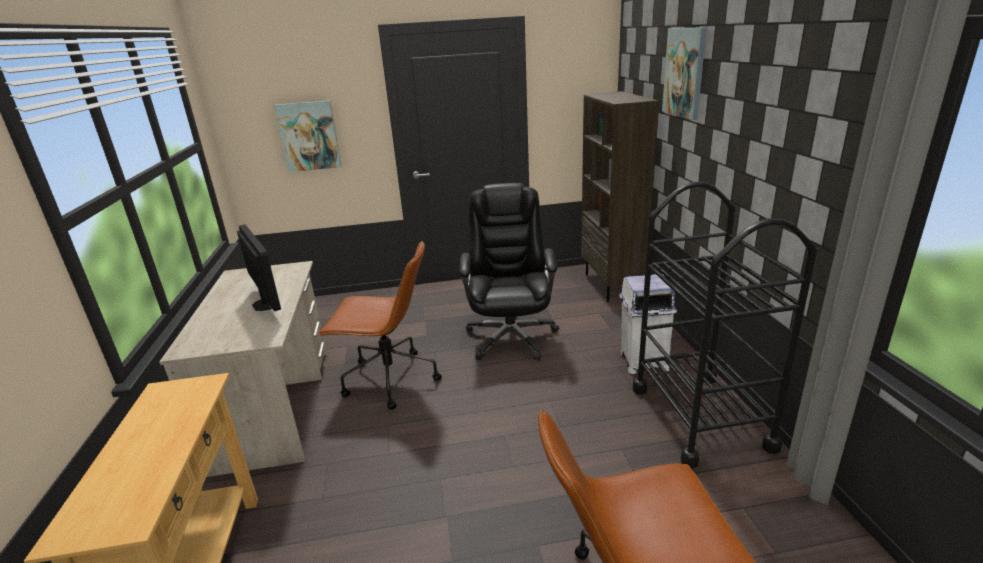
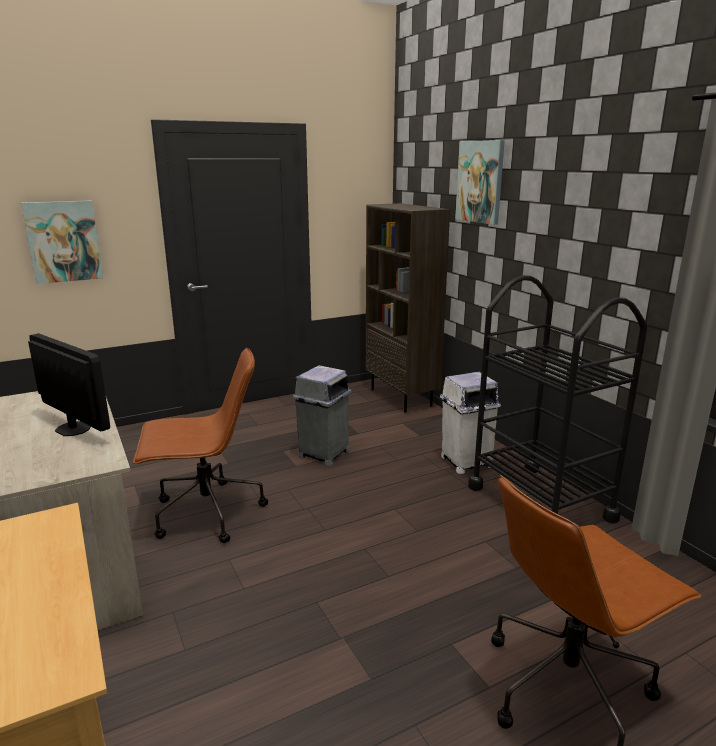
camera: 20 degrees left, 5 degrees down
(511, 336) = (323, 454): black office chair -> grey trash can

